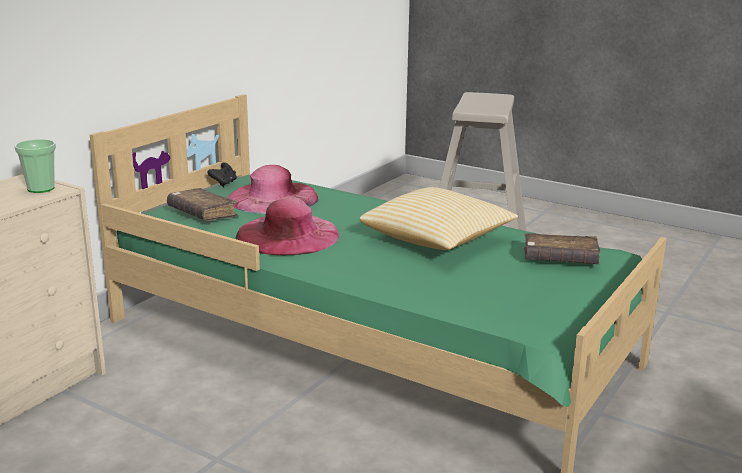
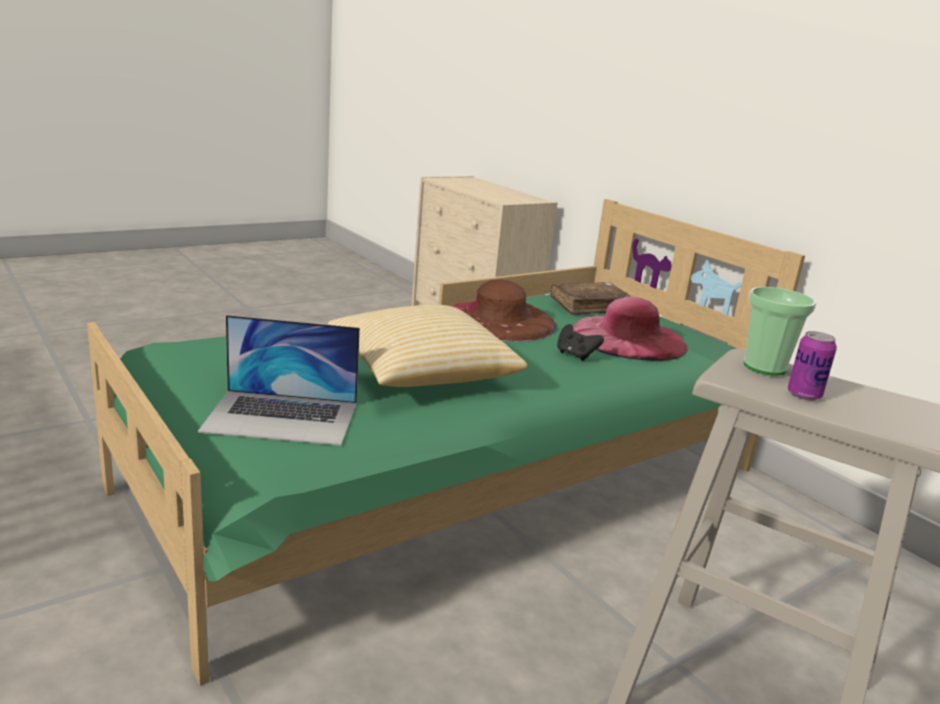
camera: 110 degrees right, 0 degrees up
(41, 189) = (509, 199): cup -> cup (764, 367)
(224, 183) = (700, 333): black game controller -> black game controller (575, 355)
(288, 235) = (499, 320): pink hat -> brown hat
(493, 105) = (804, 395): none -> can
(560, 259) = (282, 417): brown book -> laptop

